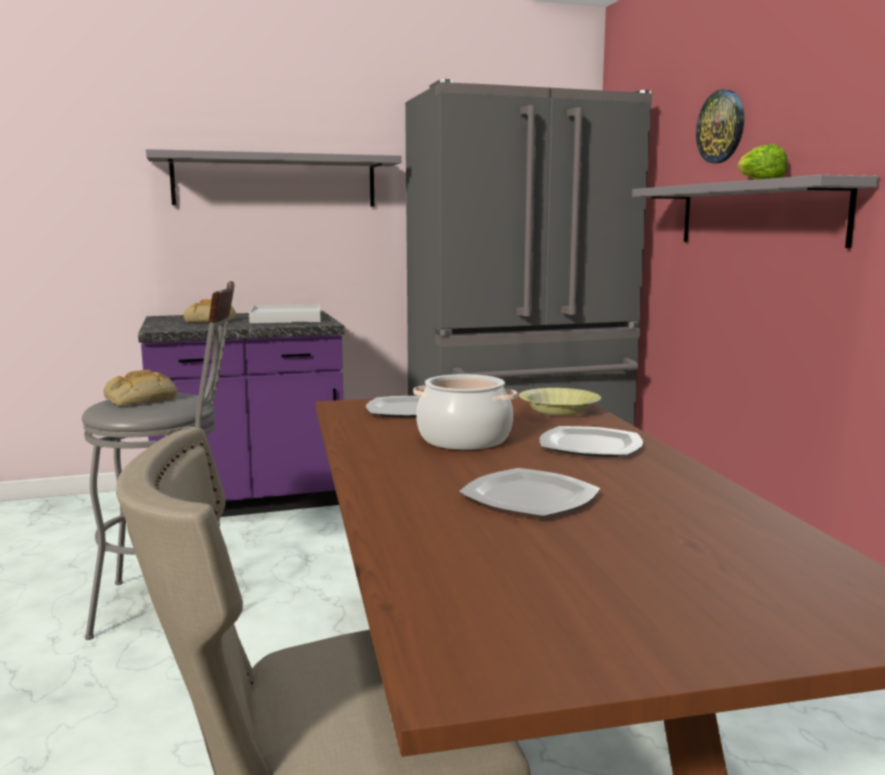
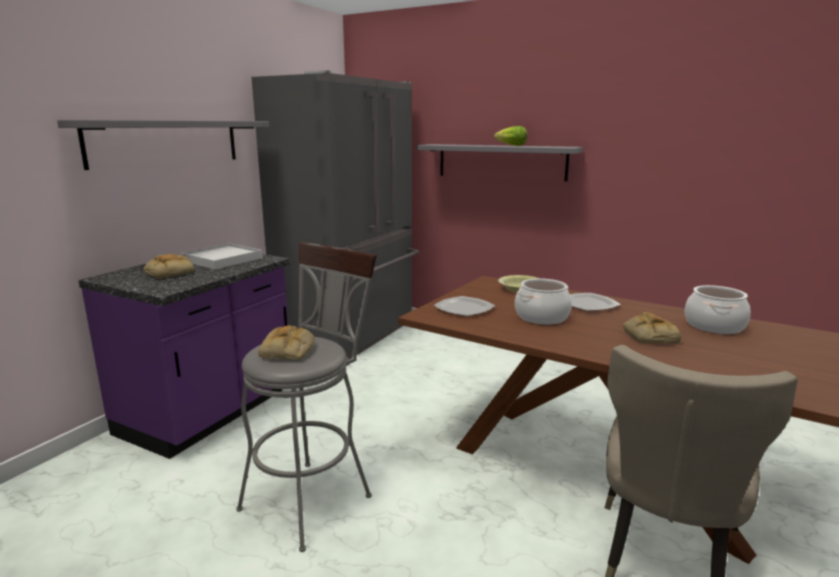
camera: 45 degrees left, 5 degrees up
(529, 497) = (648, 335): plate -> bread
(705, 525) = (714, 326): none -> cooking pot
(721, 127) = (467, 110): wall clock -> none

